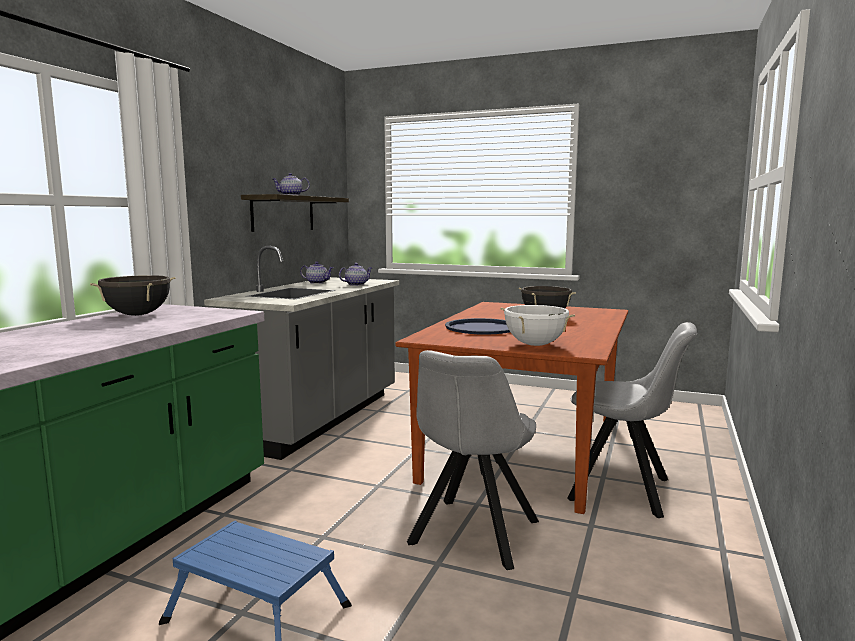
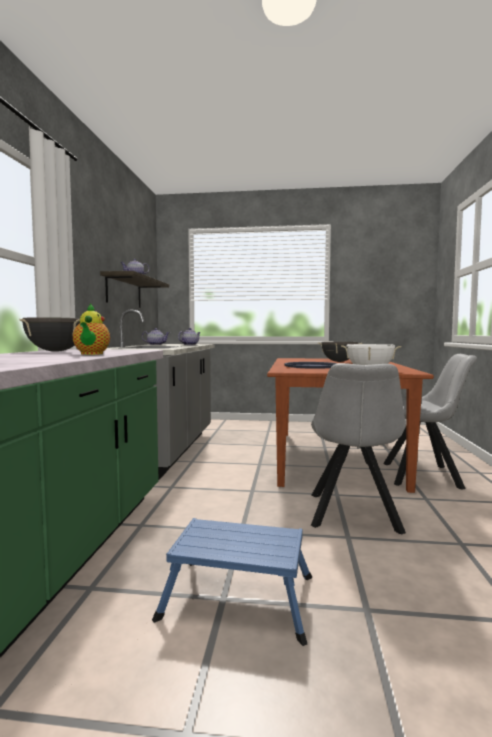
camera: 15 degrees left, 5 degrees down
(148, 328) = (91, 354): none -> teapot

